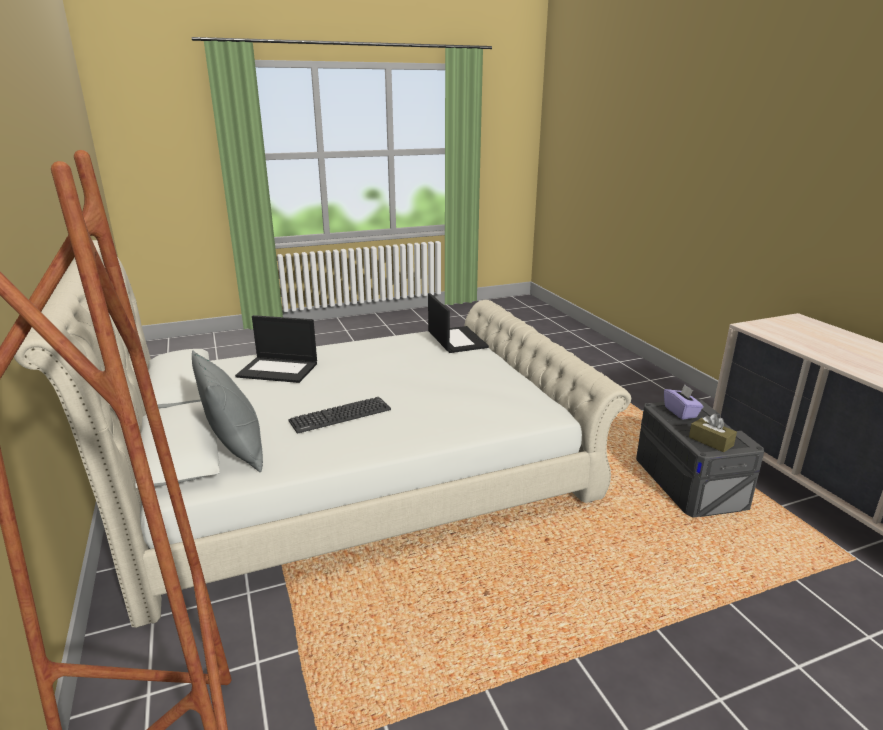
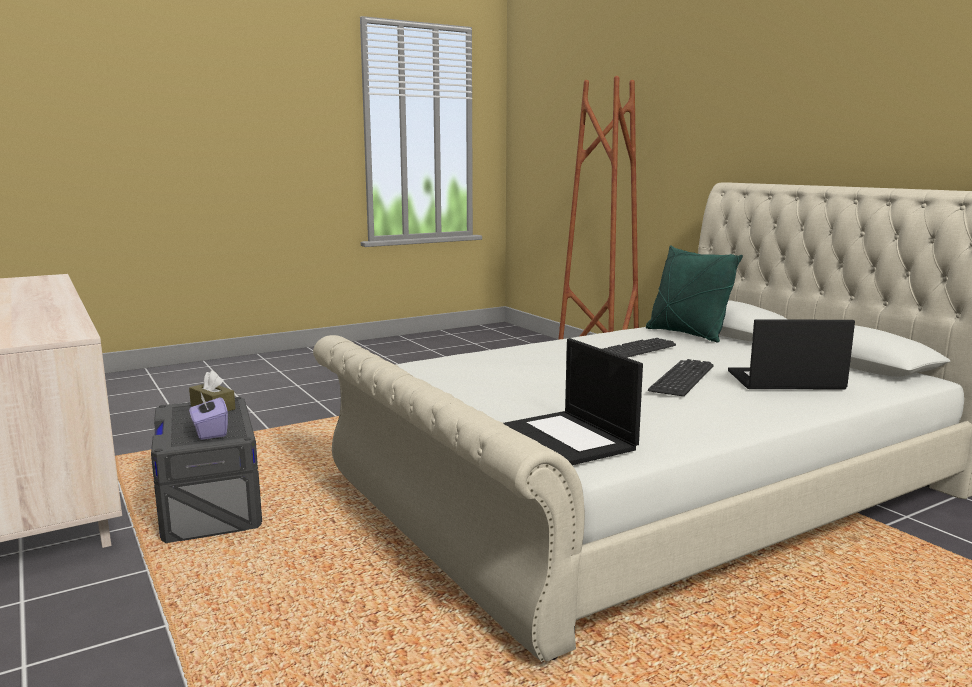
camera: 170 degrees right, 10 degrees down
(236, 451) = (687, 334): grey pillow -> green pillow
(345, 376) = (682, 378): none -> keyboard

